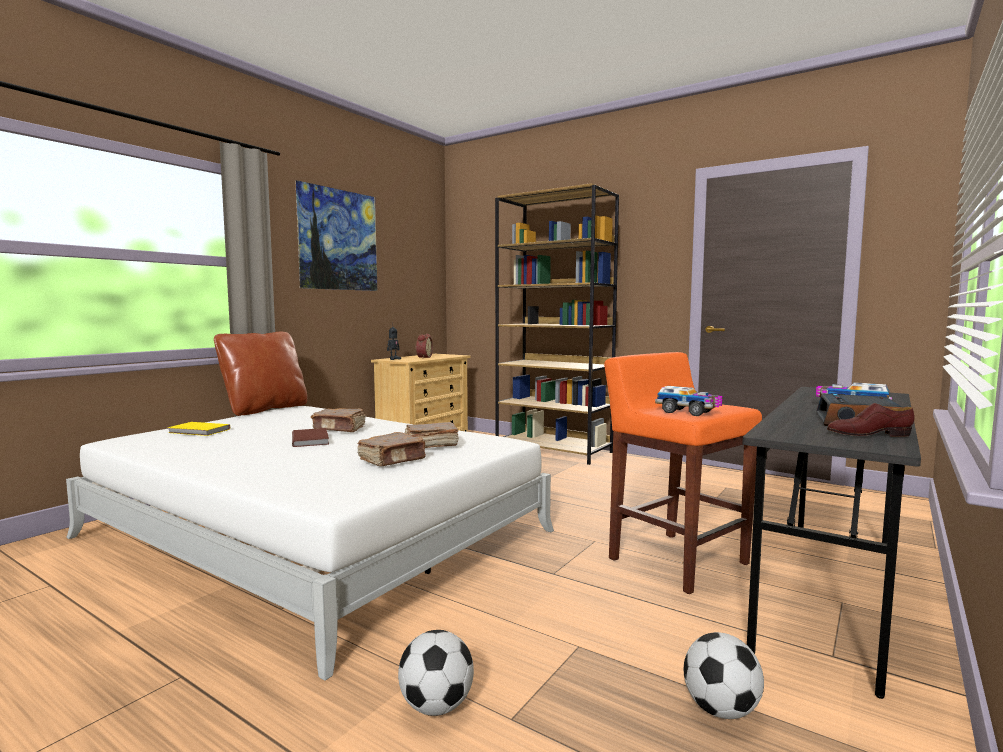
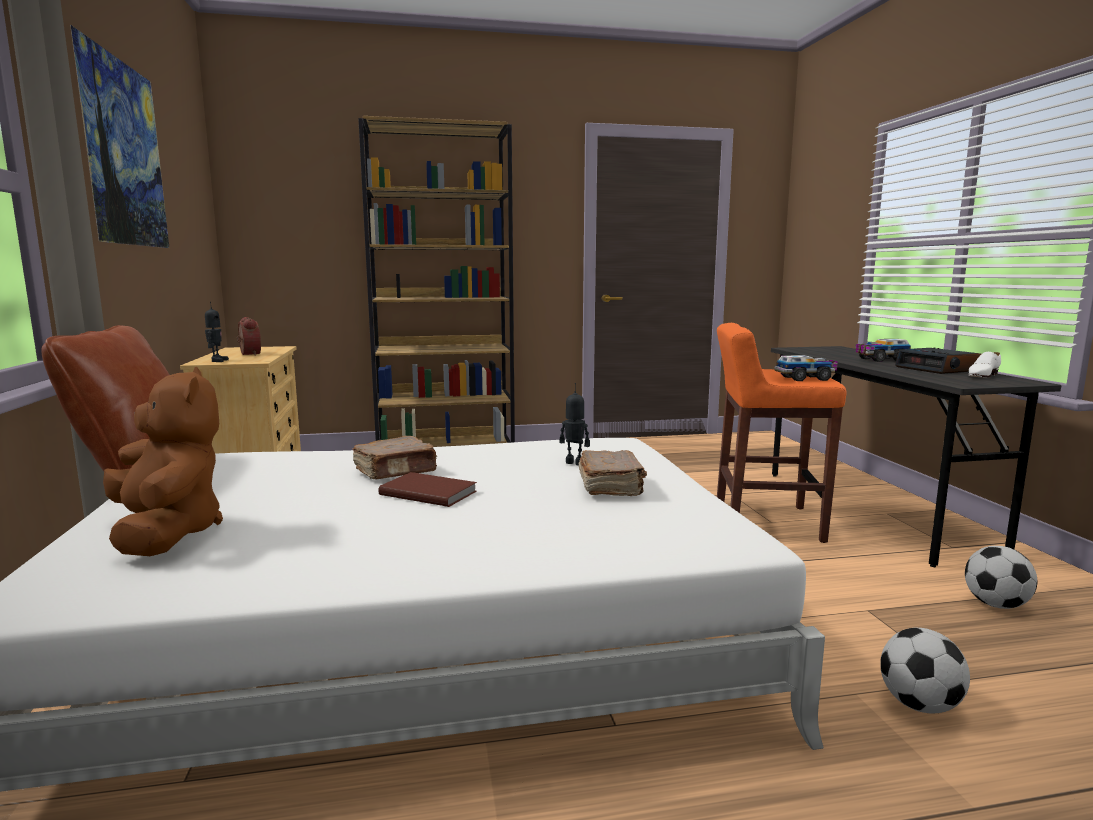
camera: 45 degrees left, 5 degrees up
(199, 431) = (167, 533): yellow book -> brown plush toy
(430, 446) = (575, 463): brown book -> toy robot
(868, 434) = (982, 375): brown shoe -> white shoe

